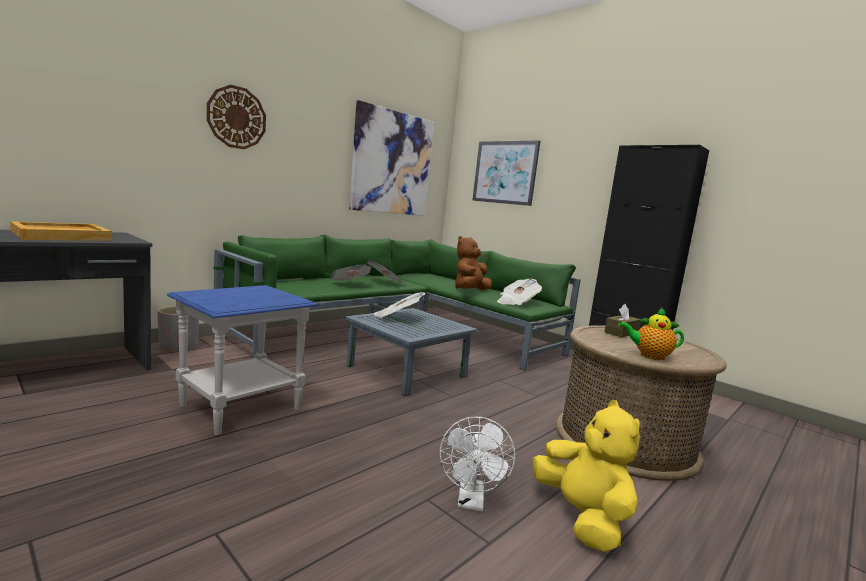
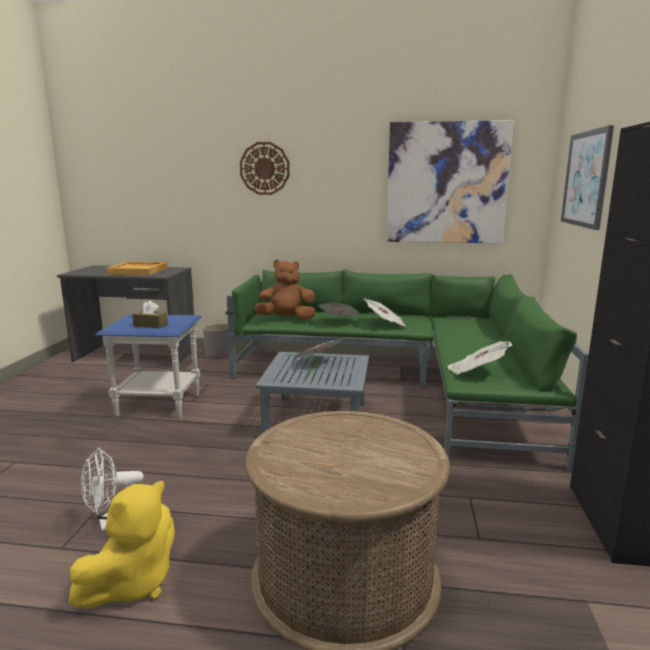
camera: 55 degrees right, 5 degrees up
(470, 291) = (462, 347): brown plush toy -> brown plush toy (286, 319)
(621, 333) = (377, 433): brown tissue box -> brown tissue box (150, 325)
(649, 356) = (289, 462): teapot -> none

